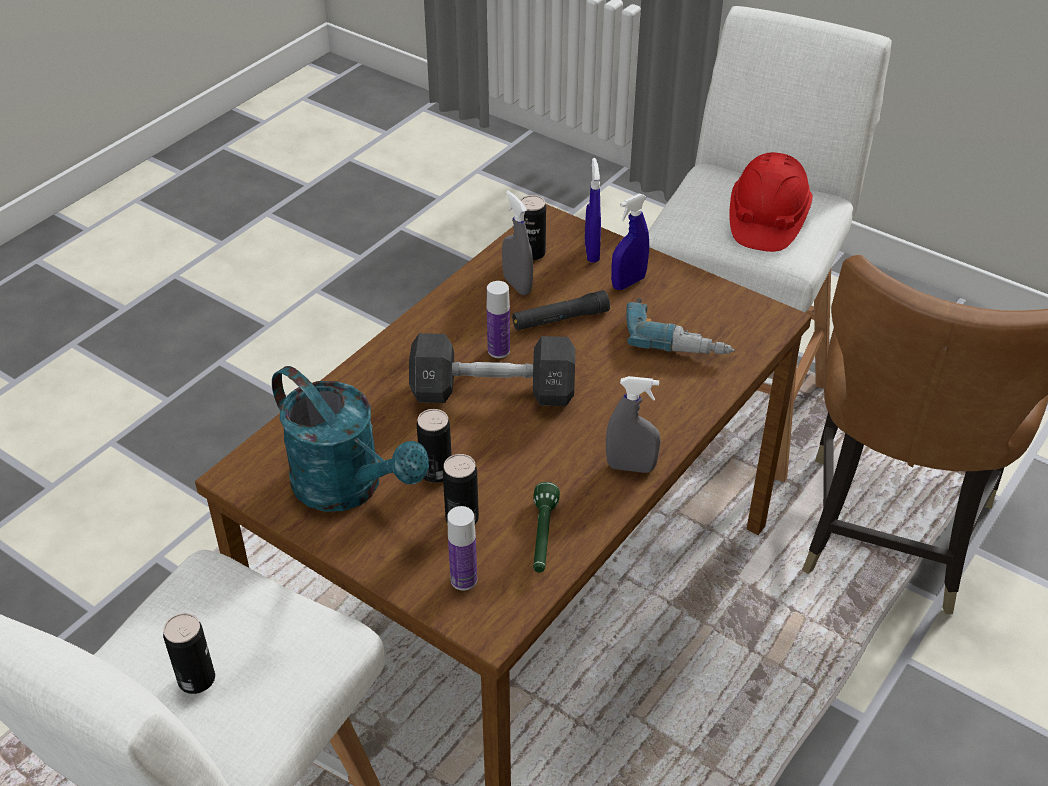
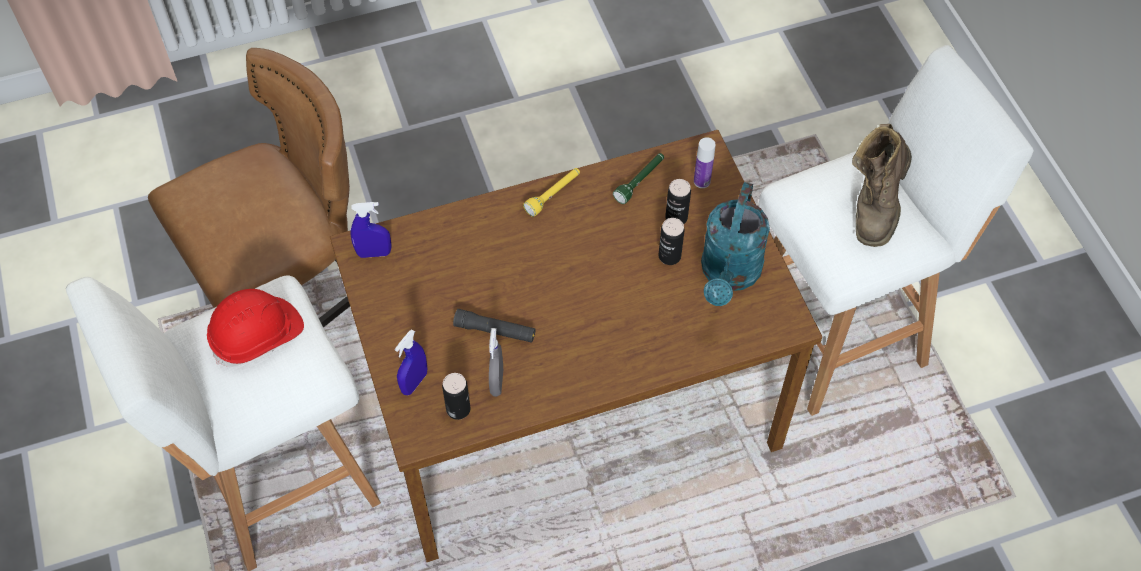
camera: 145 degrees left, 15 degrees up
(196, 679) = (875, 205): can -> brown boot
(349, 488) = (729, 275): turquoise watering can -> turquoise watering can turned 150 degrees counterclockwise
(493, 392) = (590, 295): black dumbbell -> none
(498, 350) = (559, 328): bottle -> none
(628, 282) = (418, 336): blue spray bottle -> blue spray bottle (374, 253)
(630, 467) = (553, 195): grey spray bottle -> yellow flashlight
(678, 337) = (433, 268): power drill -> none

